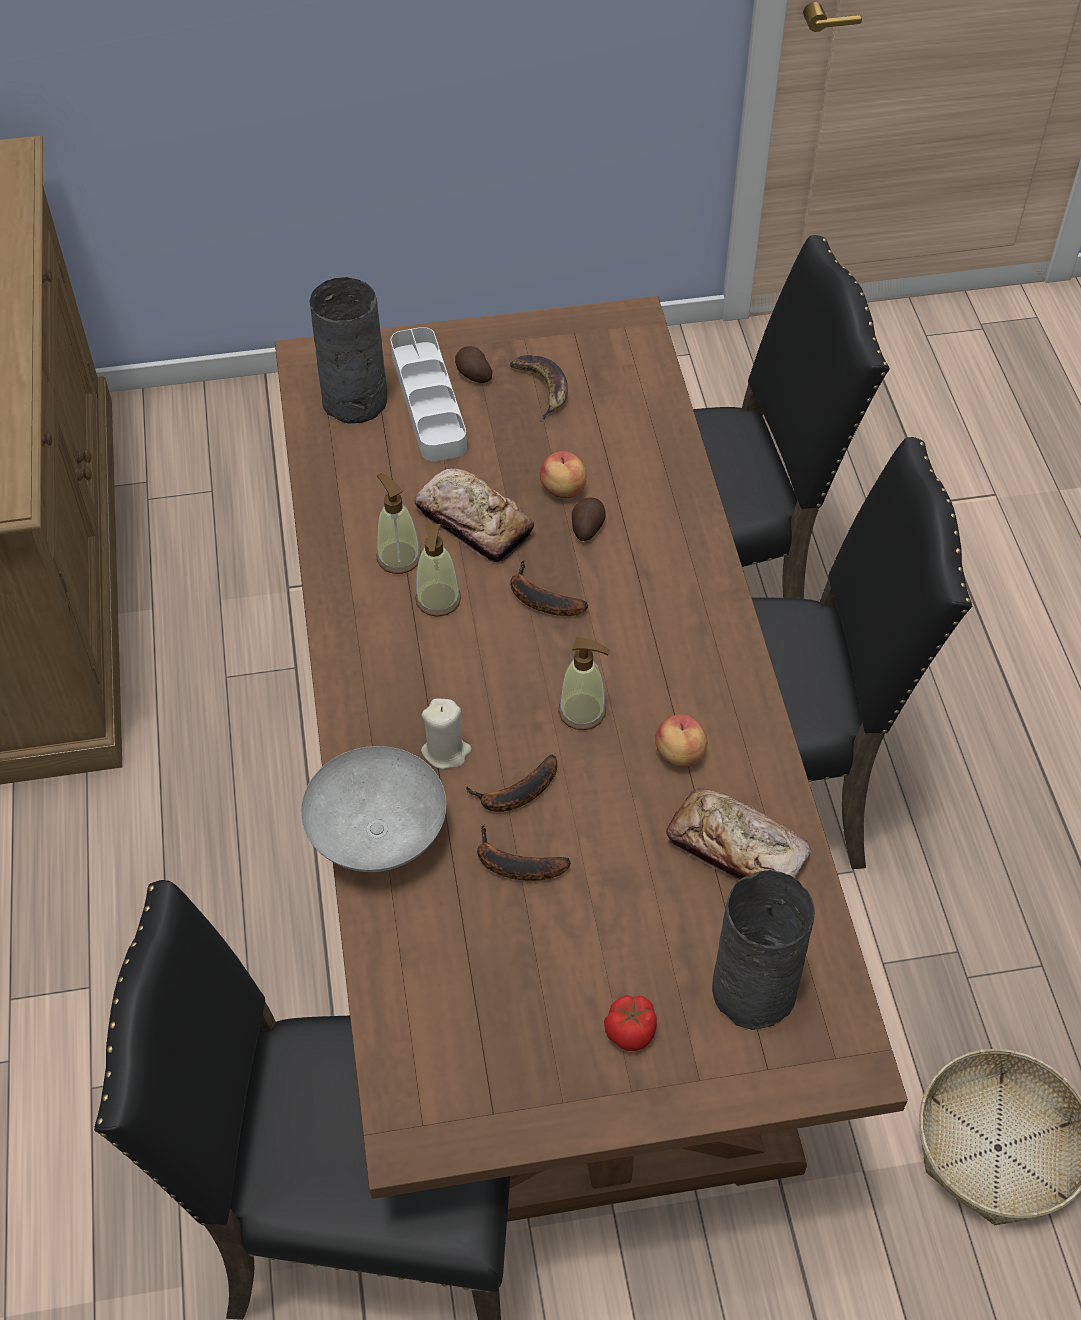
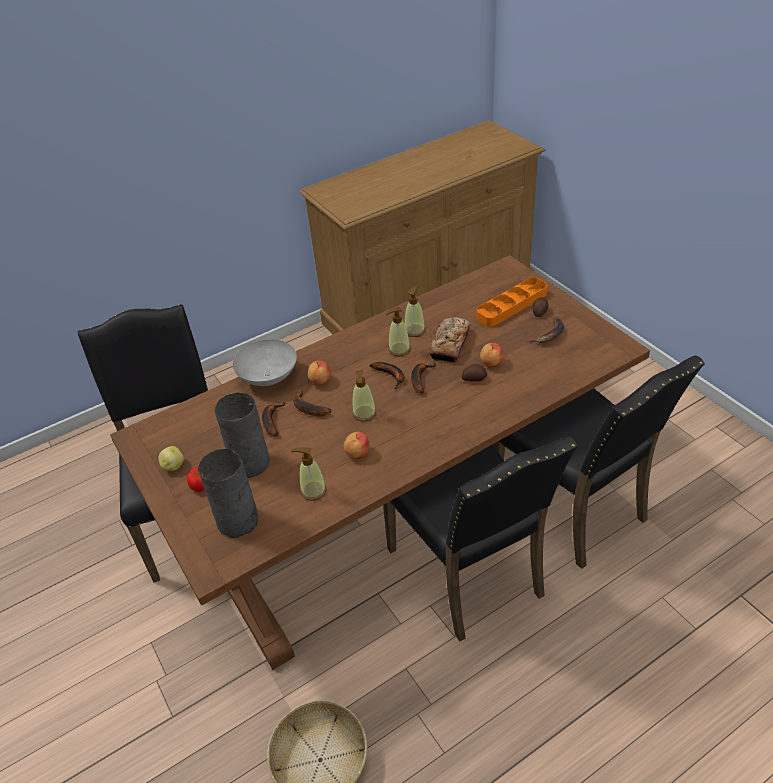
camera: 70 degrees right, 10 degrees down
(354, 402) = (492, 287): grey vase -> grey vase (249, 463)
(428, 400) = (511, 306): grey tray -> orange tray
(446, 751) = (320, 381): beige candle -> apple
(504, 637) = (391, 376): none -> banana
(545, 1074) = (173, 466): none -> potato
(737, 850) = (313, 491): bread -> soap dispenser

